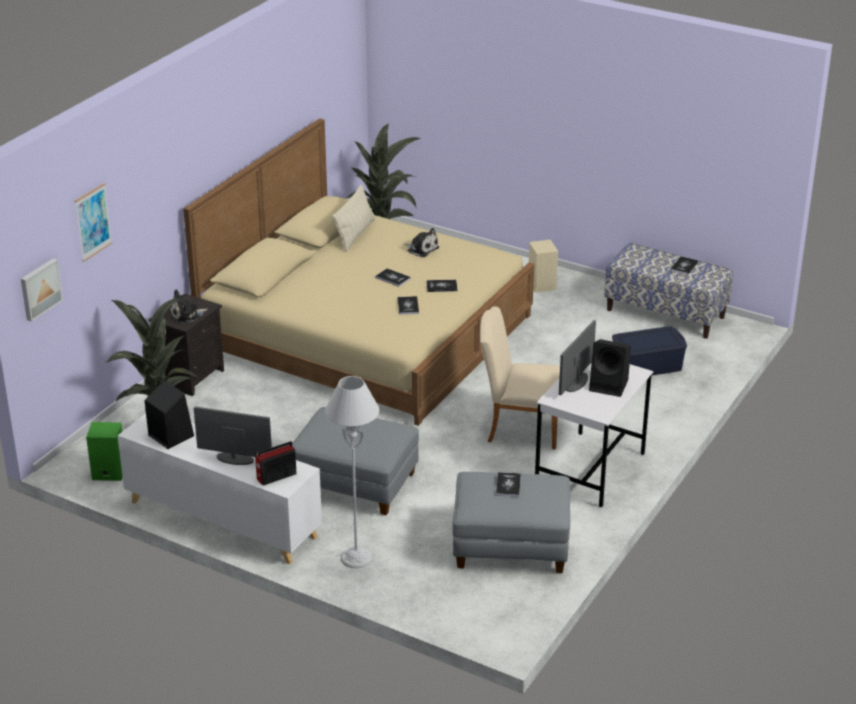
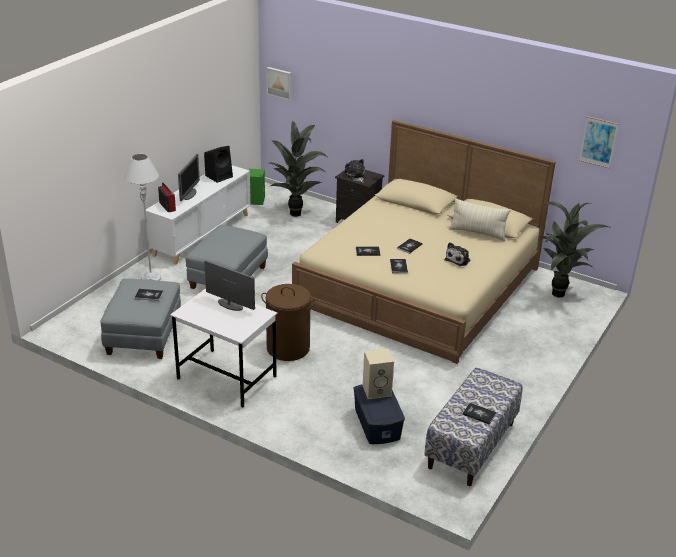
camera: 90 degrees right, 0 degrees up
(93, 222) = (324, 74): picture -> picture (598, 142)
(519, 426) = (288, 348): beige chair -> brown laundry basket
(541, 284) = (511, 373): beige speaker -> beige speaker (377, 390)
(610, 385) = (223, 319): black speaker -> none

